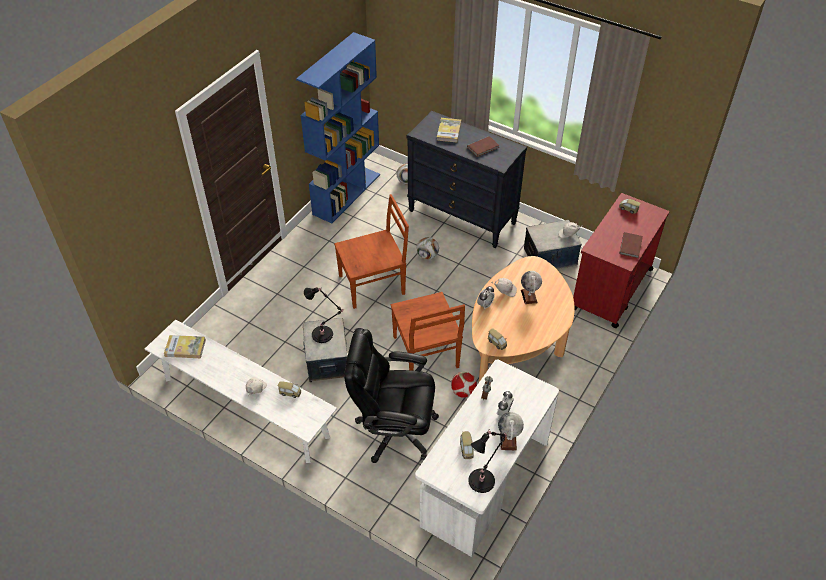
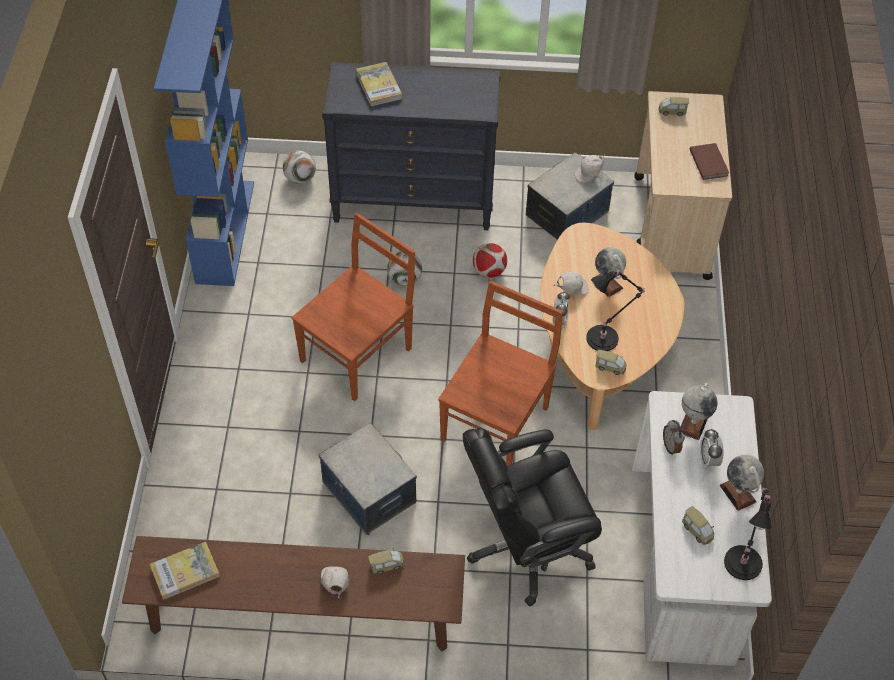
camera: 30 degrees left, 5 degrees up
(245, 407) = (301, 615): white bench -> brown bench
(324, 335) = (363, 459): black table lamp -> black table lamp (605, 338)
(426, 353) = (496, 421): brown chair -> brown chair turned 105 degrees counterclockwise
(463, 392) = (580, 453): football -> football (489, 271)
(483, 147) = (444, 93): brown book -> none
(509, 388) = (693, 424): none -> globe
(611, 289) = (671, 228): red cart -> beige cart

